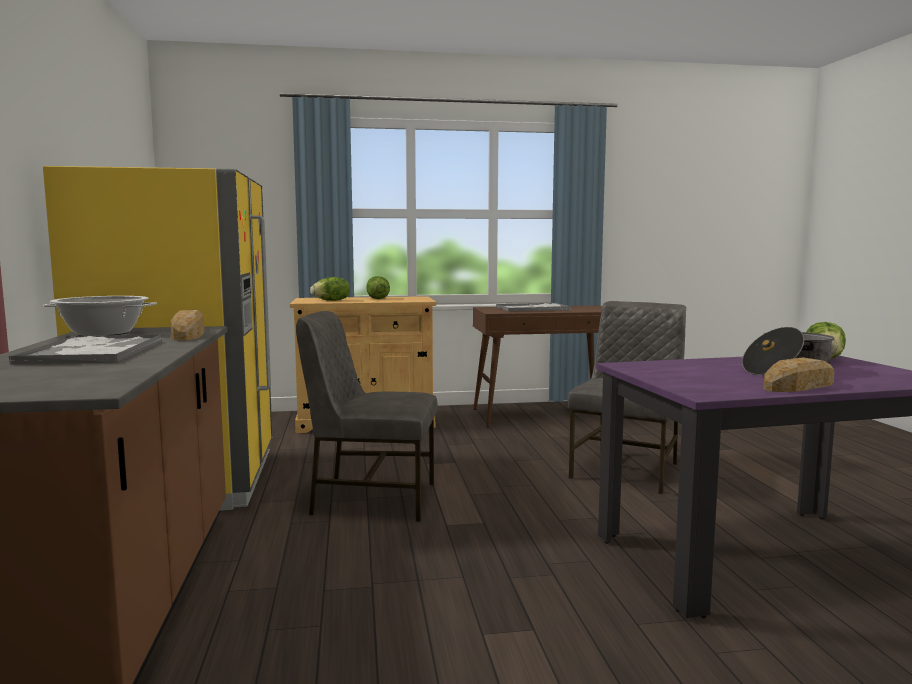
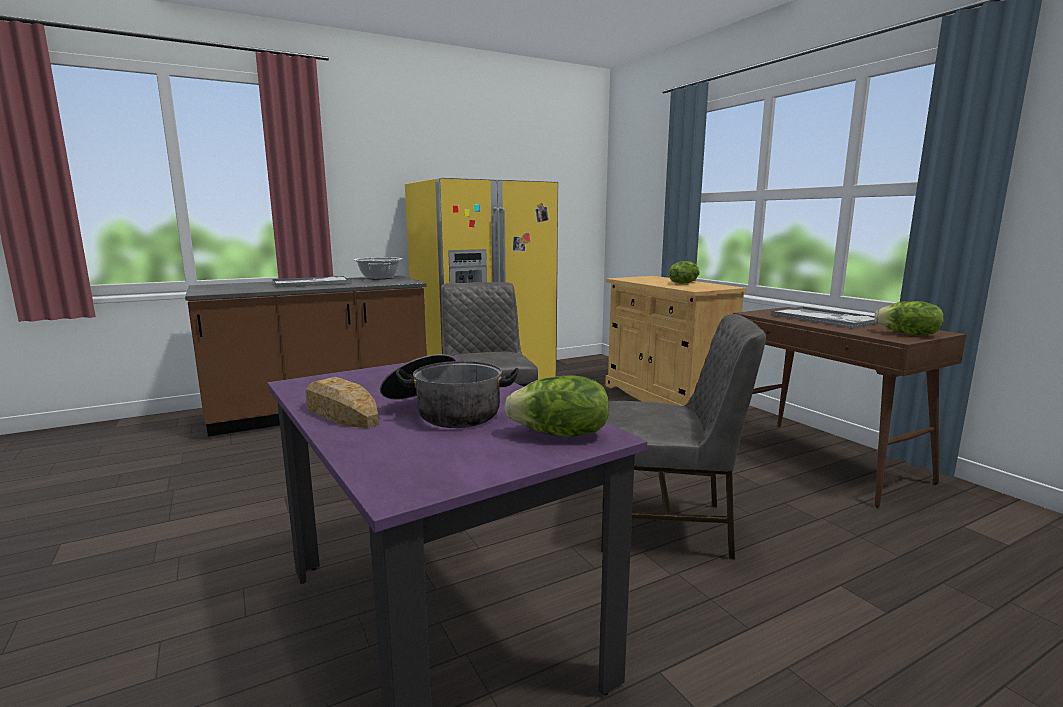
camera: 70 degrees right, 5 degrees up
(188, 334) = (380, 283): bread -> none
(331, 300) = (643, 280): lettuce -> lettuce (908, 334)

